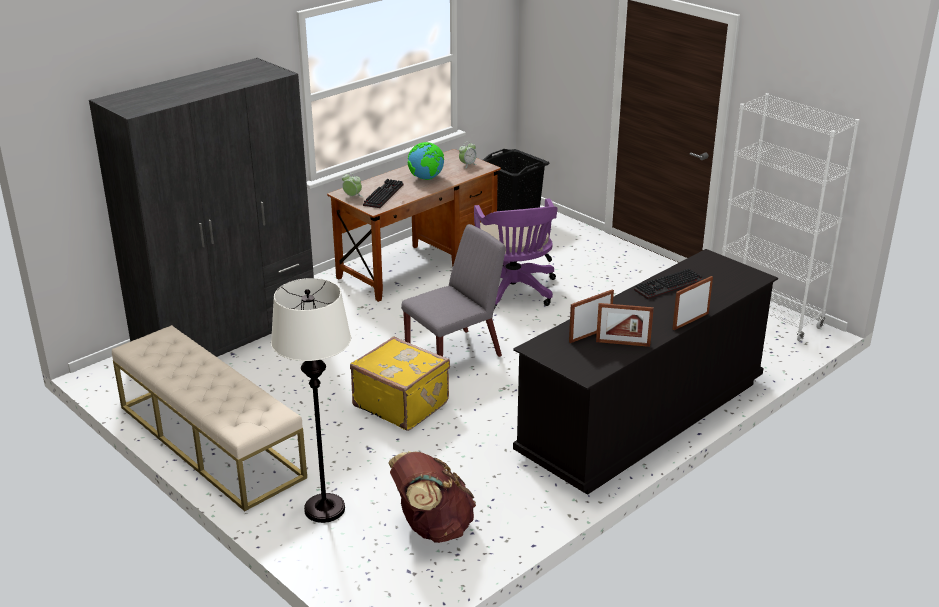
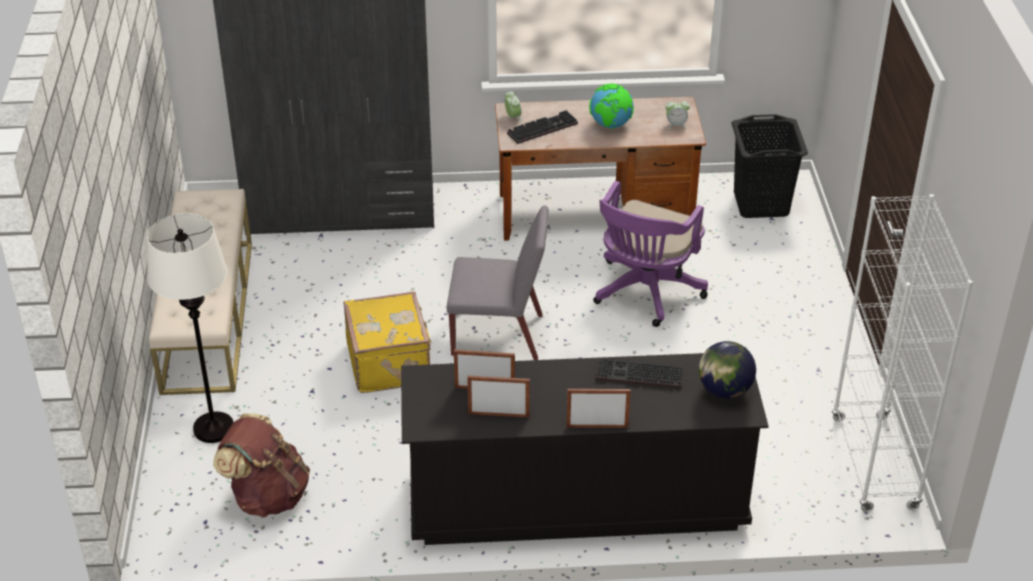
camera: 40 degrees right, 10 degrees up
(623, 343) = (498, 414): picture frame -> picture frame turned 135 degrees clockwise
(727, 272) = (724, 390): none -> globe

